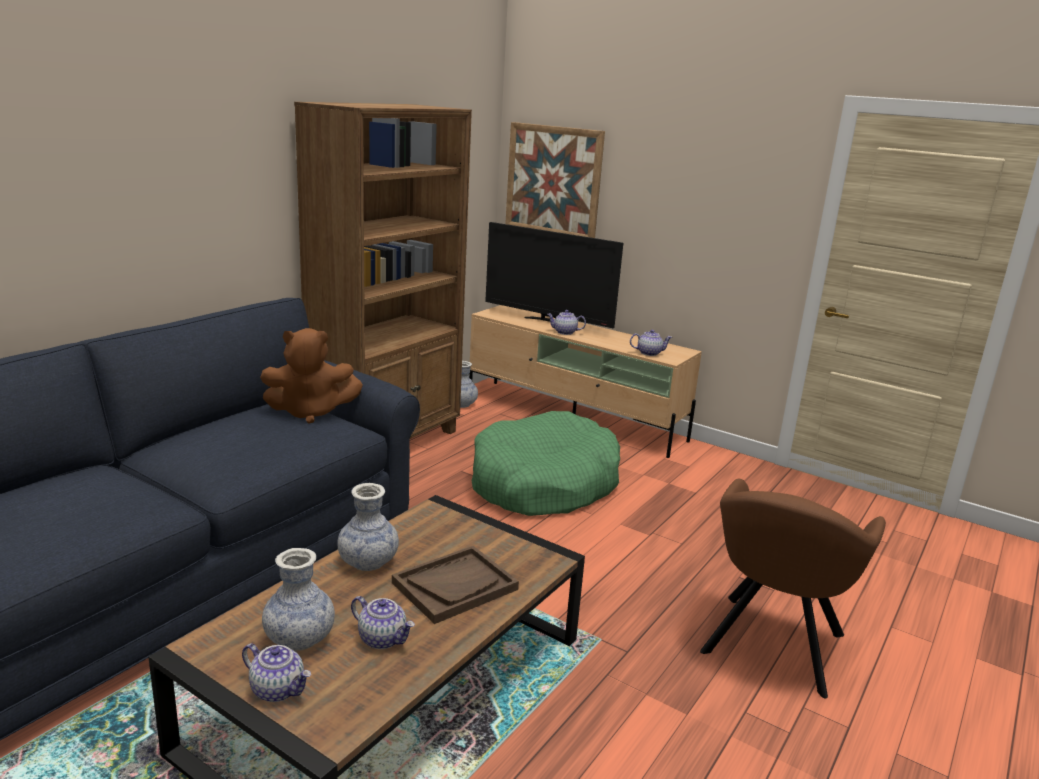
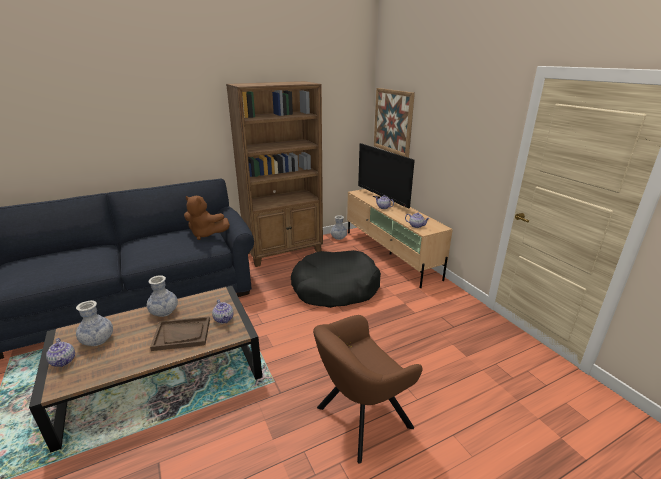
camera: 30 degrees right, 5 degrees up
(383, 639) = (124, 351): teapot -> teapot (224, 319)
(543, 483) = (335, 288): green dog bed -> black dog bed

